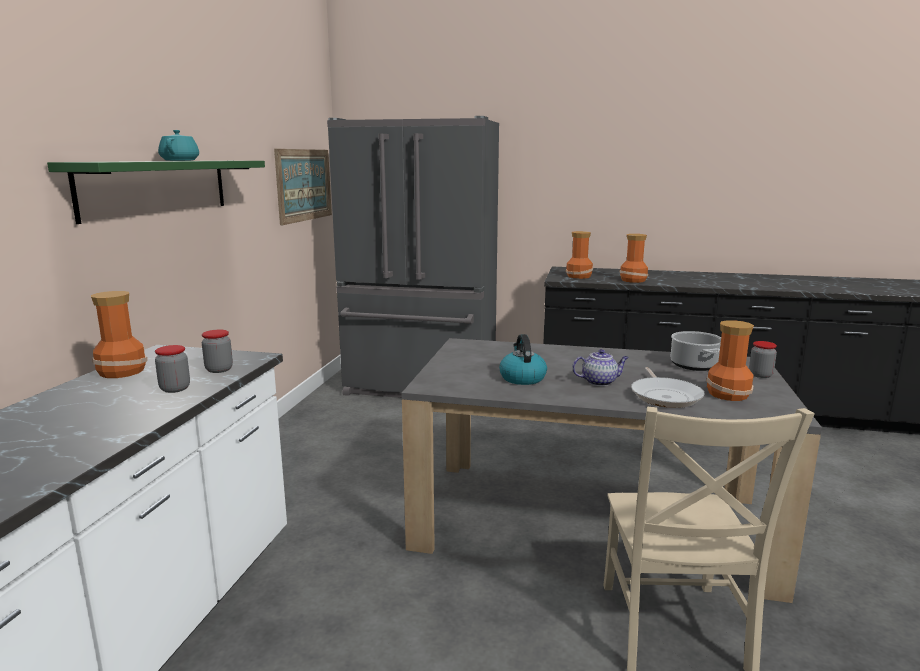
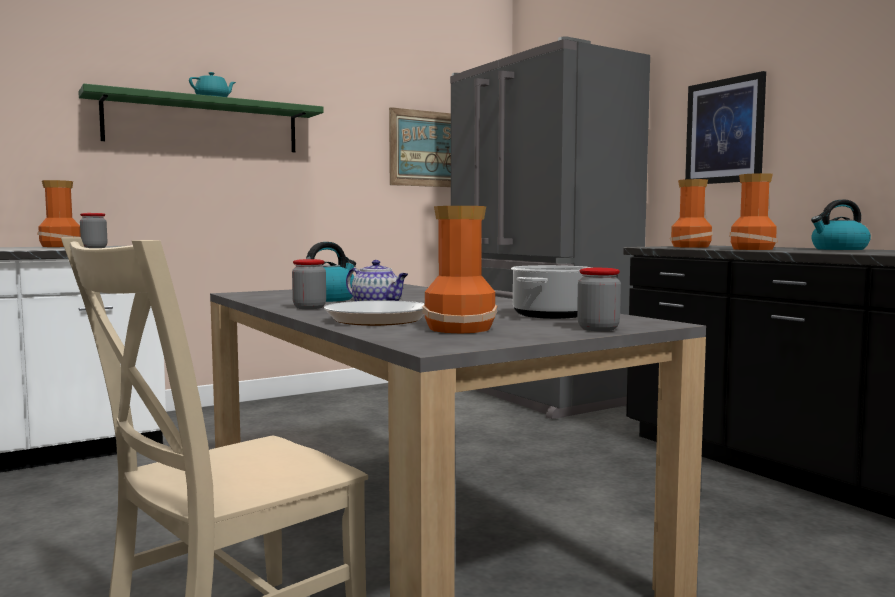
camera: 45 degrees right, 10 degrees down
(175, 389) = (34, 248): jar -> jar (309, 307)
(561, 188) = (724, 131): none -> picture
(660, 274) = (838, 249): none -> kettle

